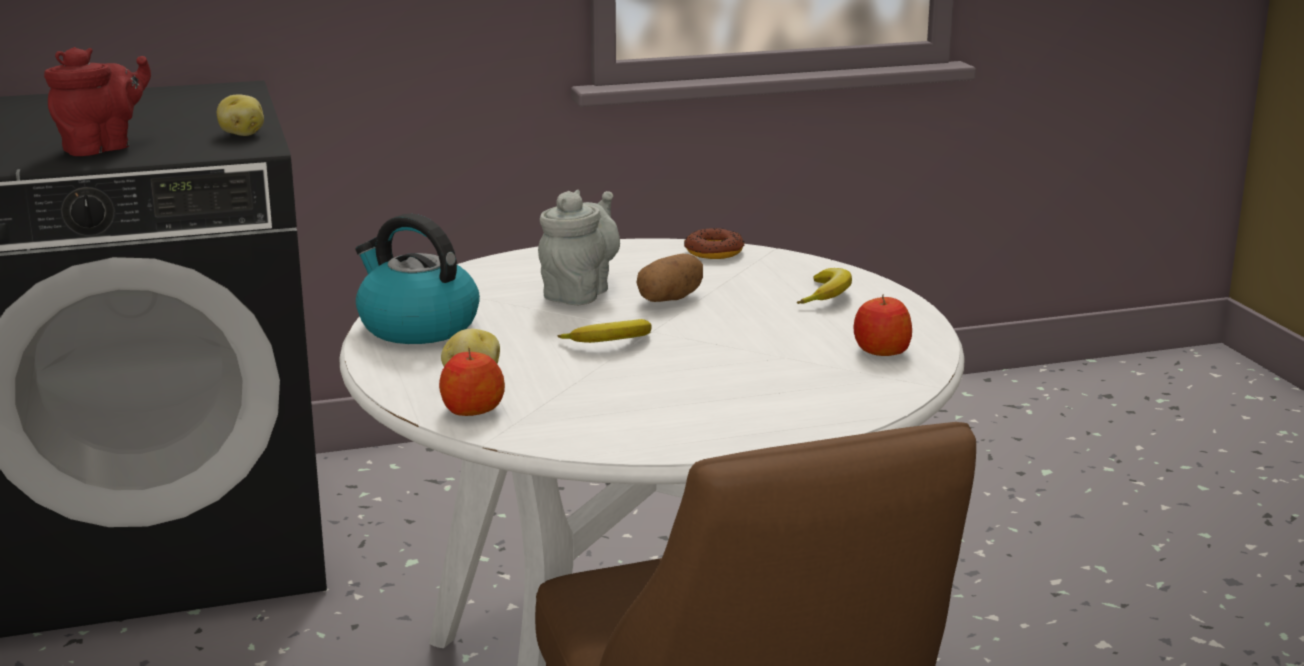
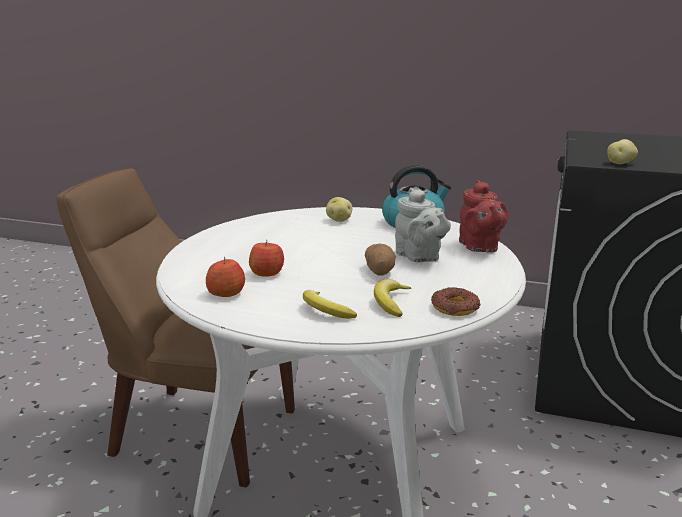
camera: 125 degrees right, 0 degrees up
(102, 148) = (606, 147): red teapot -> red teapot (479, 247)
(472, 409) = (308, 215): apple -> apple (267, 273)
(610, 343) = (338, 246): banana -> banana (390, 302)

